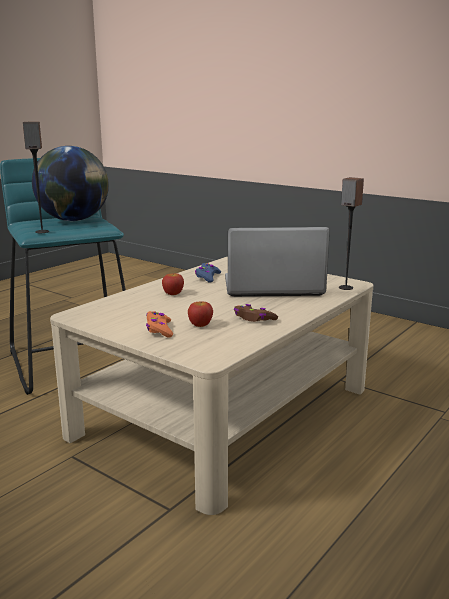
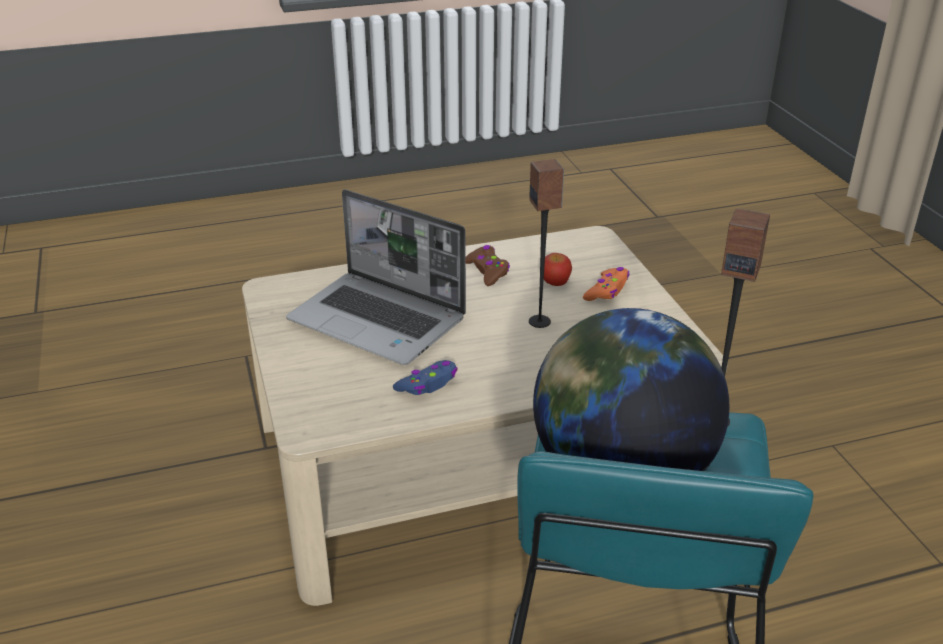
camera: 145 degrees left, 15 degrees up
(173, 293) = (525, 356): apple -> none
(345, 288) = (295, 284): speaker -> speaker (540, 321)

